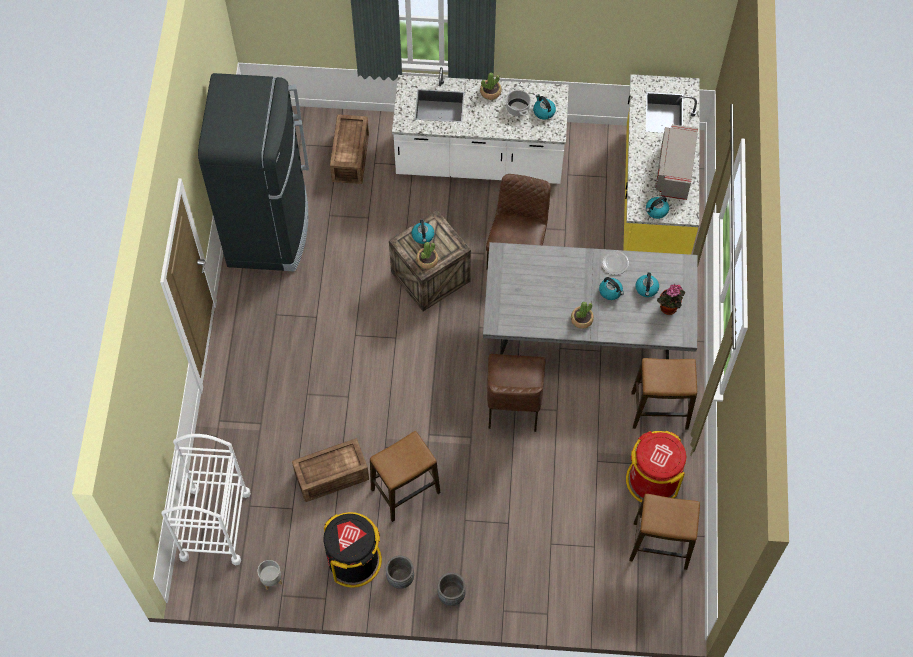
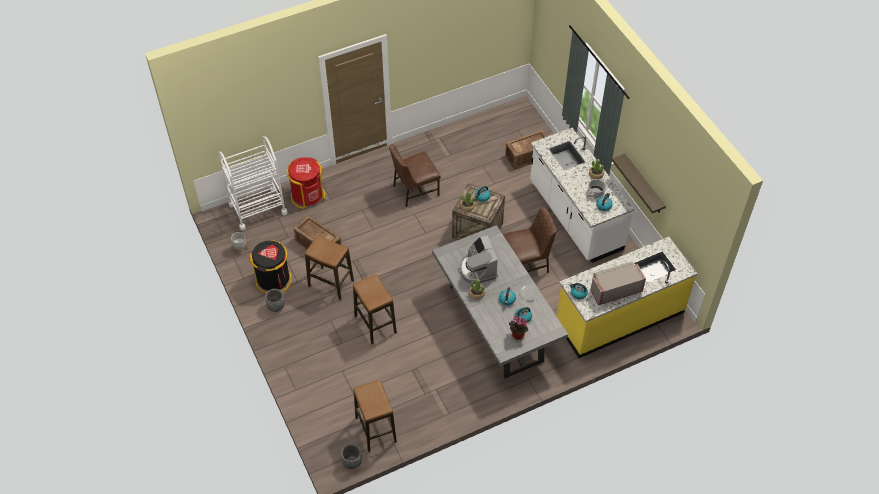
camera: 60 degrees right, 10 degrees down
(269, 229) = (452, 144): black fridge -> none
(451, 594) = (280, 336): grey planter -> grey planter (352, 462)
(513, 405) = (420, 310): brown chair -> brown chair (415, 190)
(545, 299) = (477, 269): none -> coffee machine
(557, 51) = (643, 185): none -> shelf
(652, 480) = (418, 405): red trash can -> red trash can (307, 195)
(659, 411) = (468, 388): stool -> stool (375, 324)

